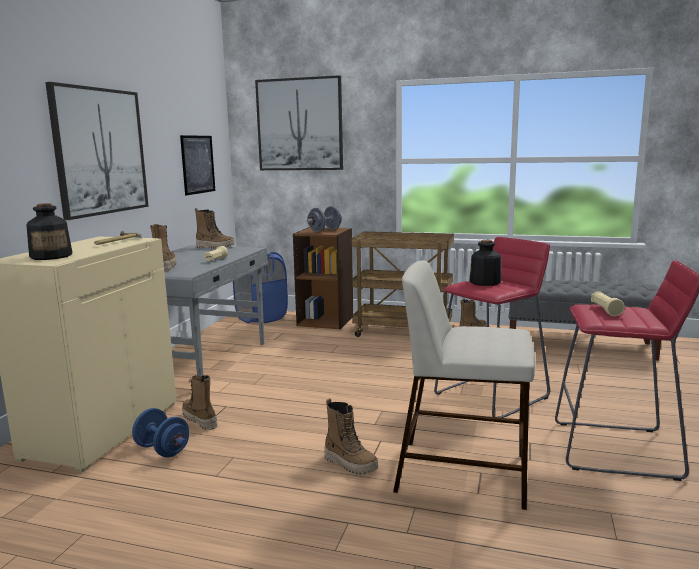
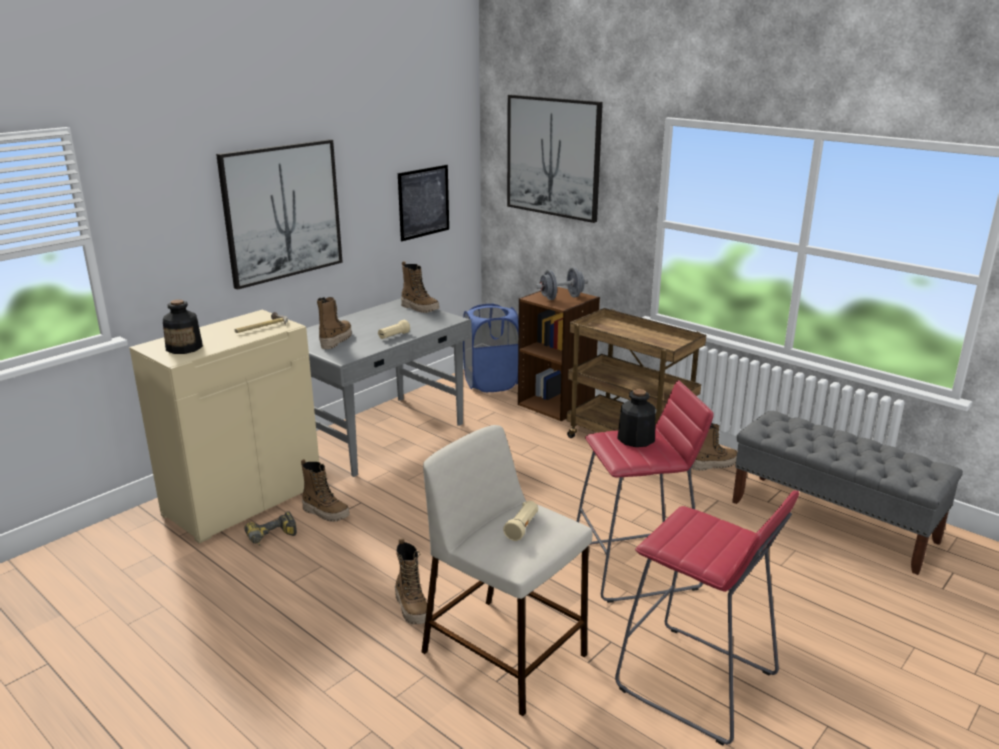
camera: 25 degrees right, 10 degrees up
(162, 450) = (272, 538): blue dumbbell -> power drill
(199, 420) = (326, 513): boot -> boot turned 135 degrees clockwise
(605, 310) = (697, 528): beige flashlight -> beige flashlight (522, 527)

